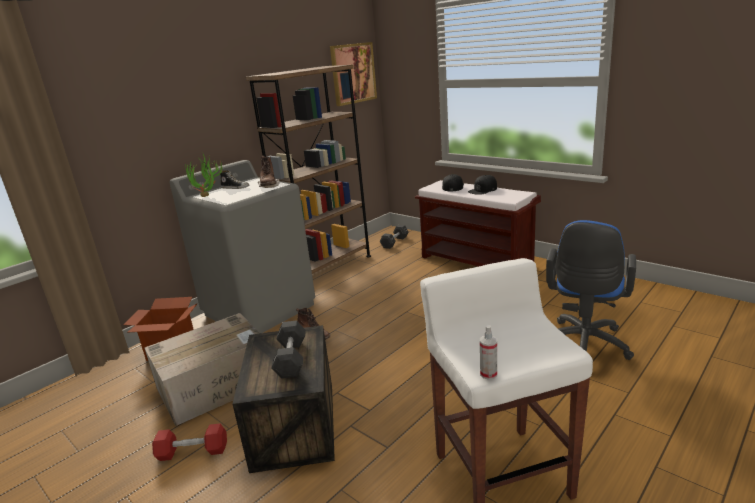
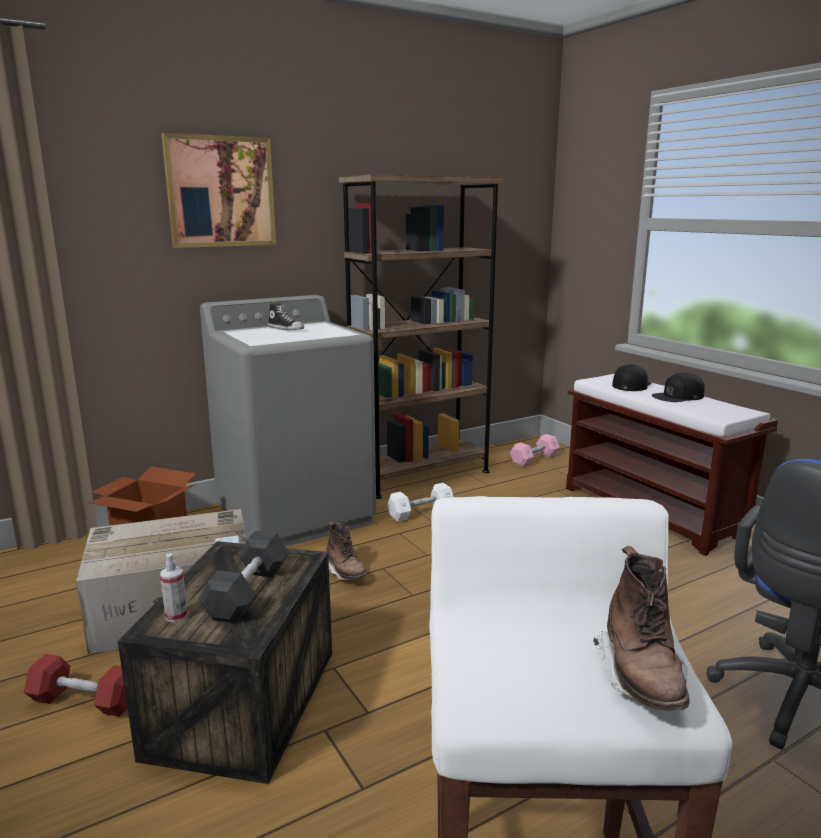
camera: 15 degrees right, 5 degrees down
(208, 197) = (240, 334): potted plant -> none
(269, 186) = (330, 333): brown boot -> brown boot (641, 678)
(341, 291) = (421, 513): none -> white dumbbell
(353, 73) = (511, 198): picture -> picture (220, 192)
(394, 242) = (534, 459): black dumbbell -> pink dumbbell
(488, 374) = (487, 712): spray bottle -> spray bottle (176, 616)

